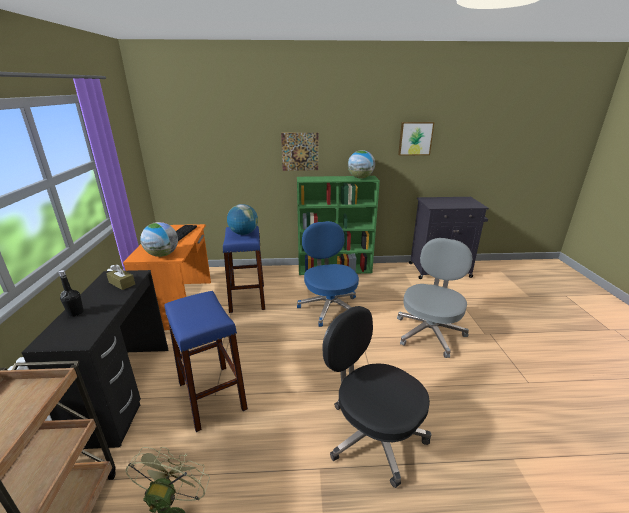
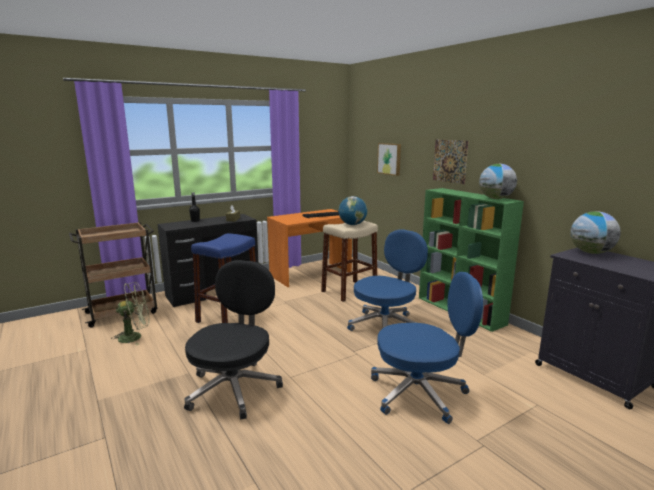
camera: 60 degrees right, 10 degrees down
(162, 255) = (288, 220): globe -> globe (591, 252)
(247, 298) = (349, 291): blue stool -> beige stool
(415, 138) = (586, 155): picture -> picture (390, 158)
(429, 332) = (420, 393): grey office chair -> blue office chair

